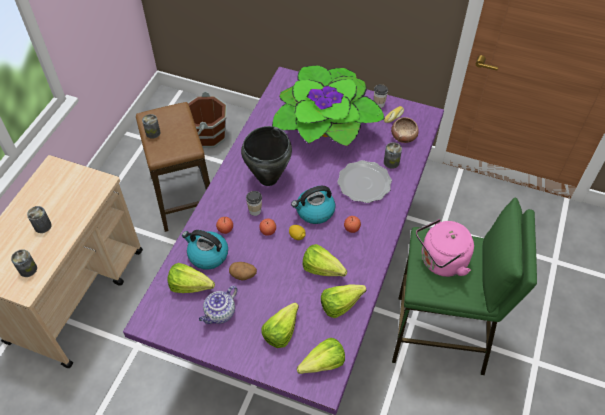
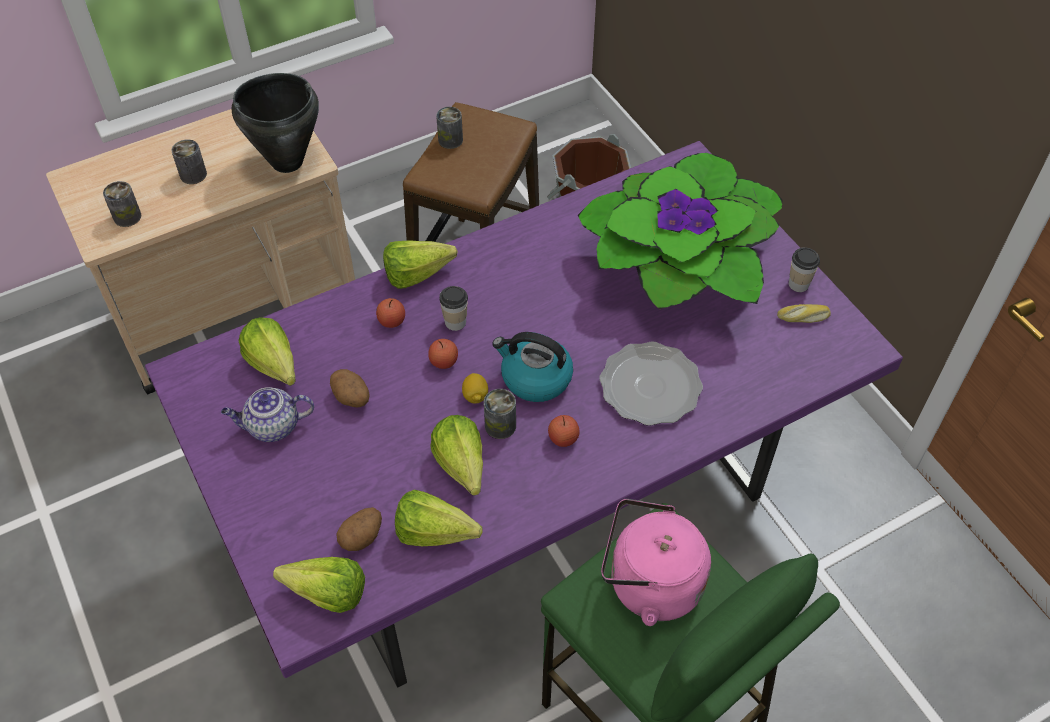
camera: 40 degrees right, 0 degrees up
(207, 255) = (335, 339): kettle -> none
(267, 178) = (518, 289): black cooking pot -> black cooking pot (286, 161)
(284, 329) = (328, 508): lettuce -> lettuce (423, 274)
(311, 330) = (362, 537): none -> potato
(391, 162) = (726, 383): can -> can (500, 425)
(404, 136) = (788, 356): bowl -> none

